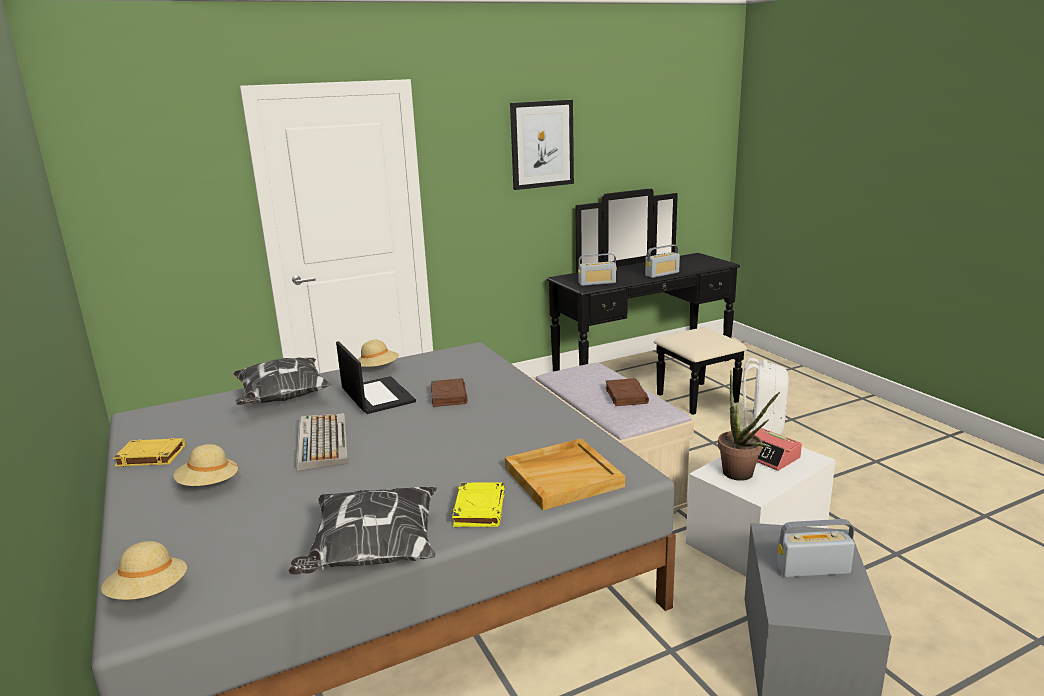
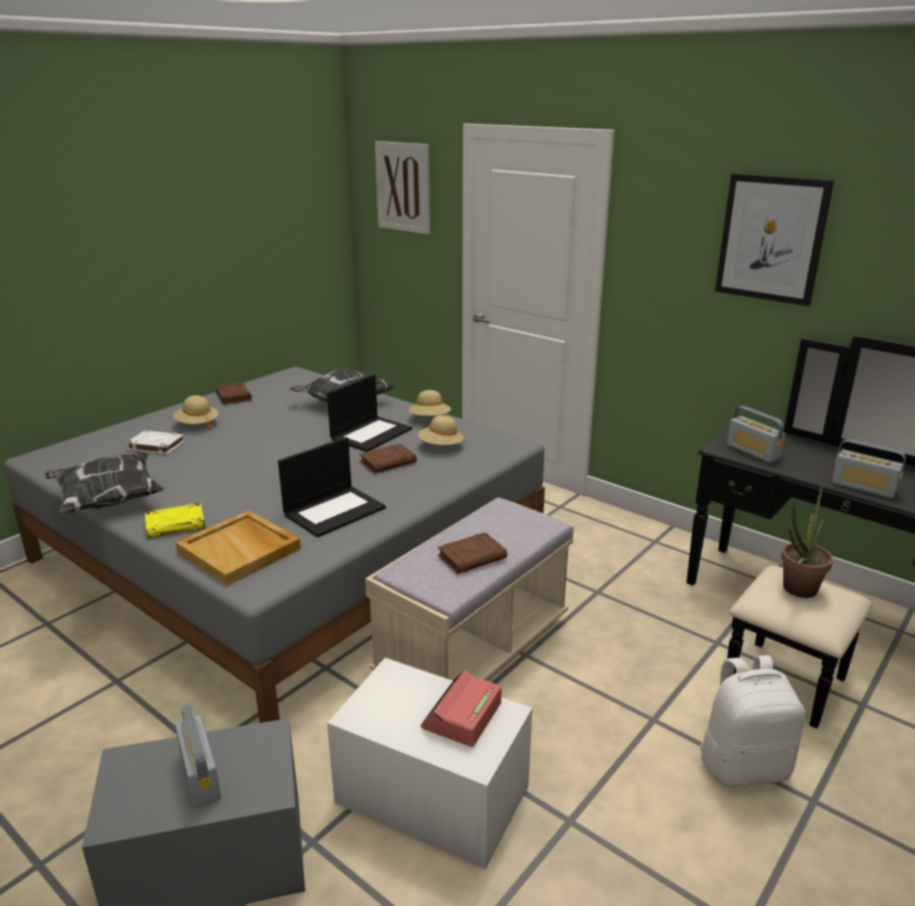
camera: 65 degrees right, 5 degrees up
(149, 593) = (66, 450): beige hat -> beige hat (441, 446)
(150, 456) = (233, 396): yellow book -> brown book
(157, 165) = (403, 187): none -> picture
(238, 516) = (156, 445): none -> white book
(322, 442) = (274, 438): keyboard -> none
(522, 428) = (335, 510): none -> laptop
(741, 476) = (394, 699): potted plant -> potted plant (796, 591)

